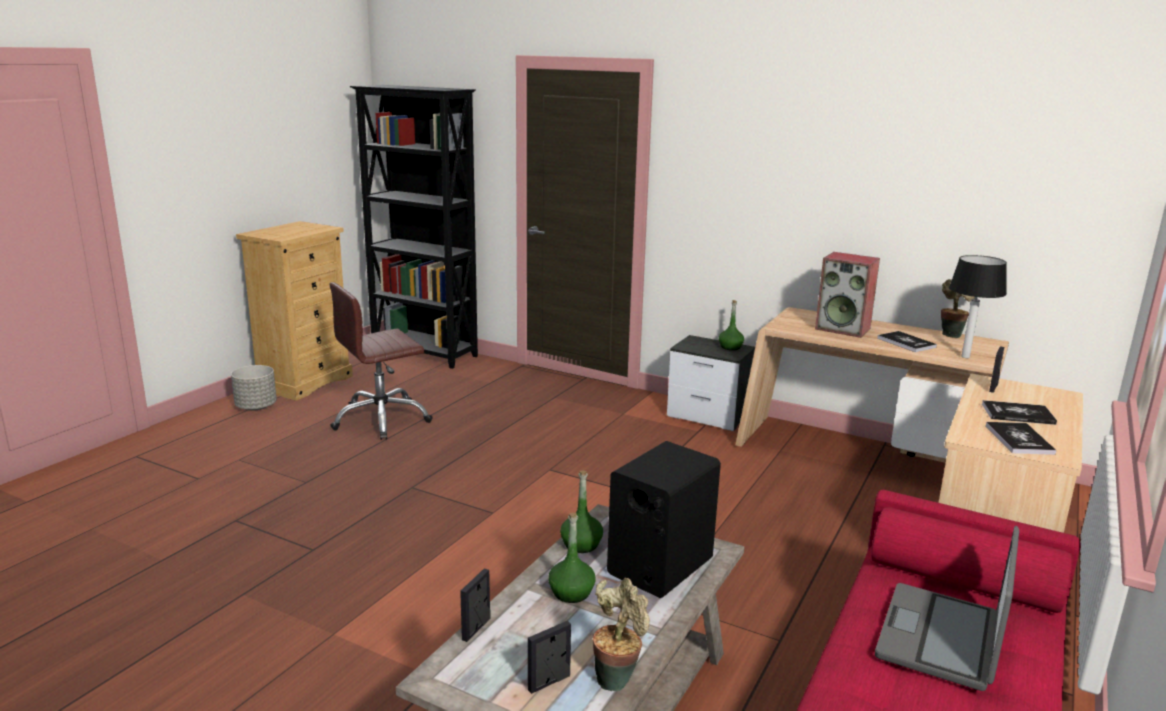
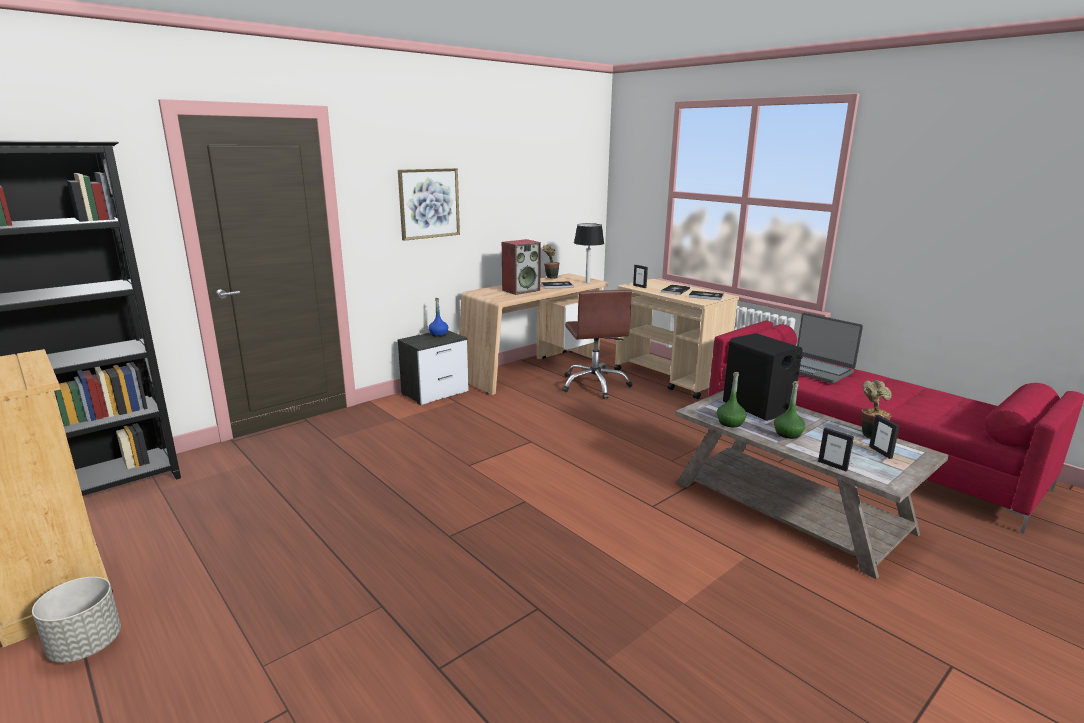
camera: 70 degrees left, 0 degrees up
(381, 419) = (267, 538): brown office chair -> brown office chair (595, 385)
(730, 347) = (438, 334): green bottle -> blue bottle
(761, 181) = (429, 203): none -> picture

